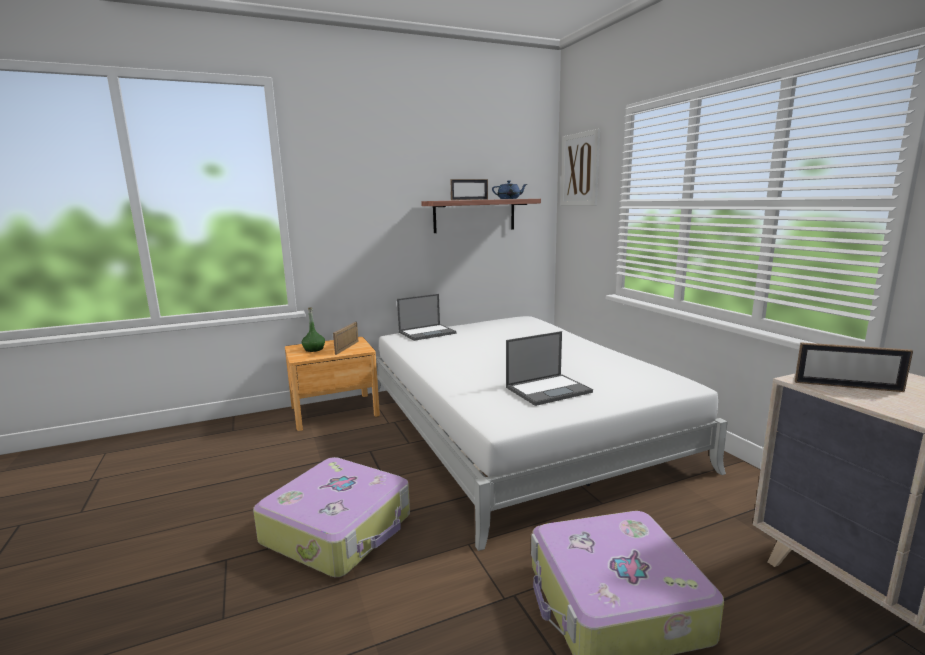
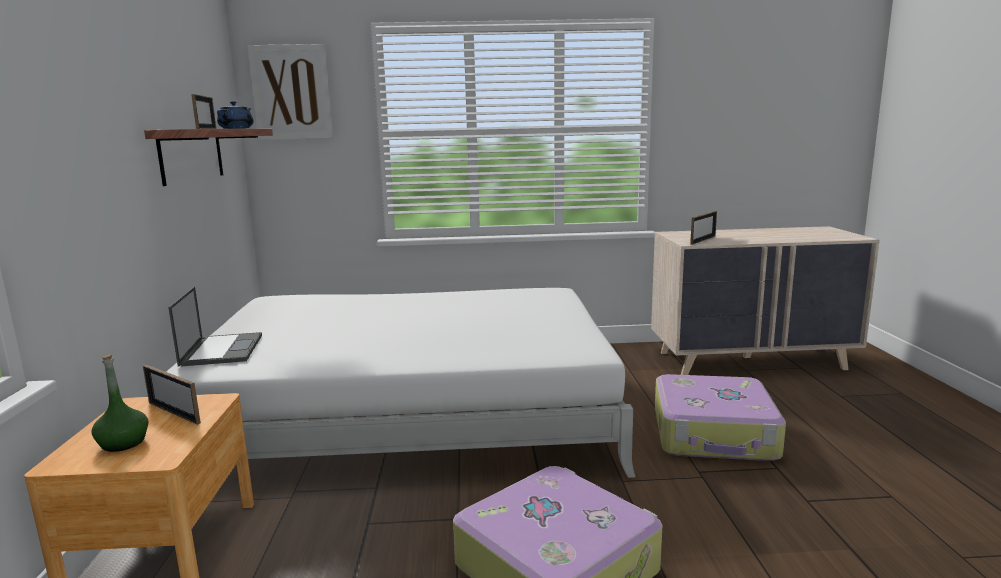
camera: 70 degrees left, 0 degrees up
(549, 389) = (527, 325): laptop -> none

